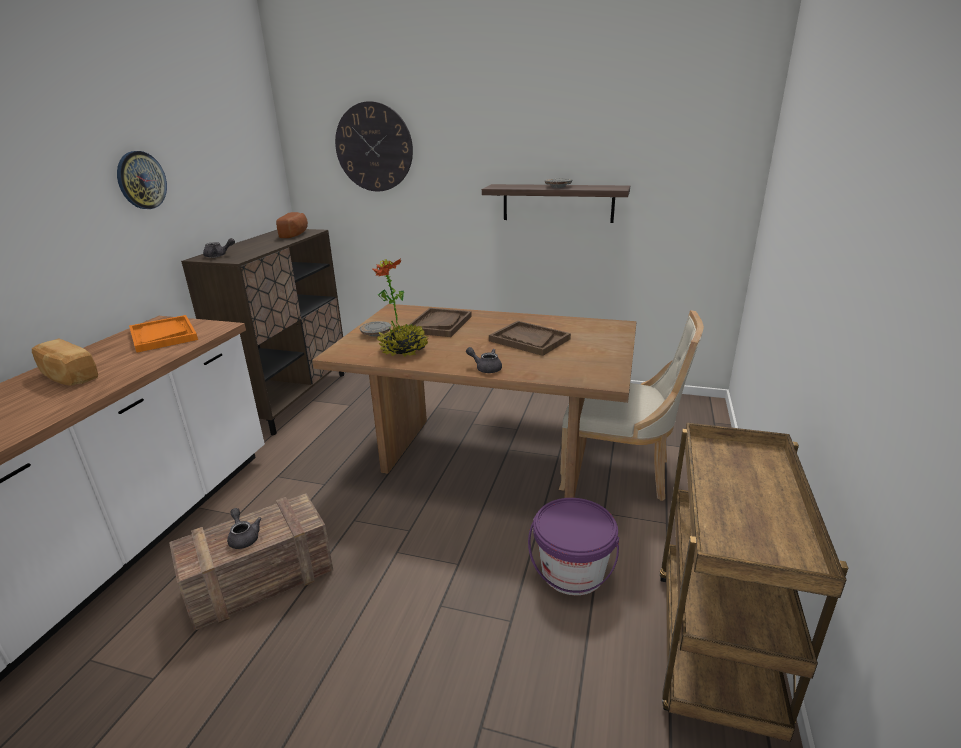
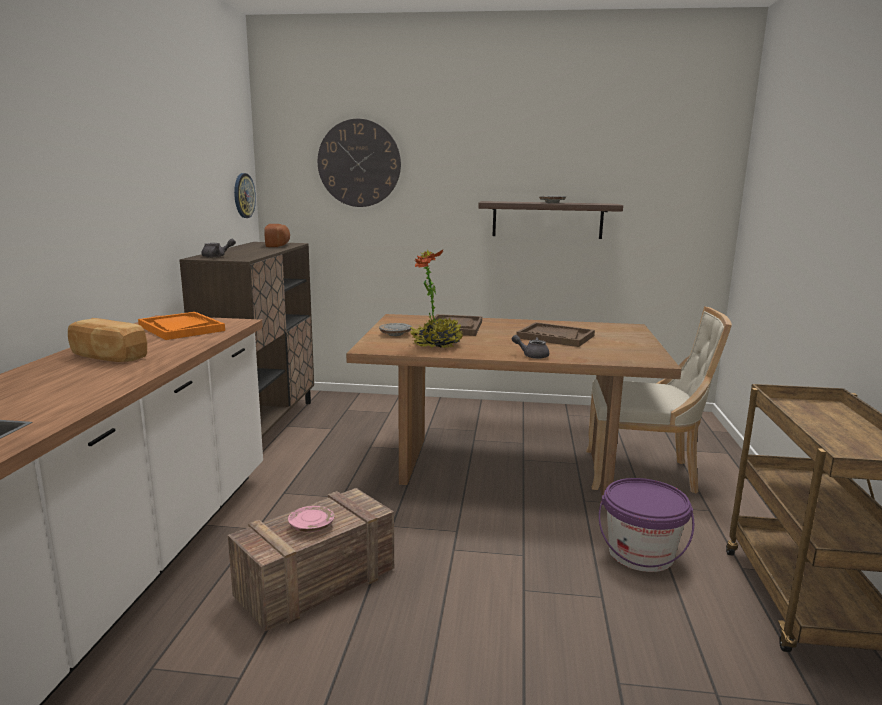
camera: 10 degrees left, 10 degrees down
(141, 180) = (153, 171): wall clock -> wall clock (243, 195)
(244, 537) = (311, 526): grey teapot -> pink plate

